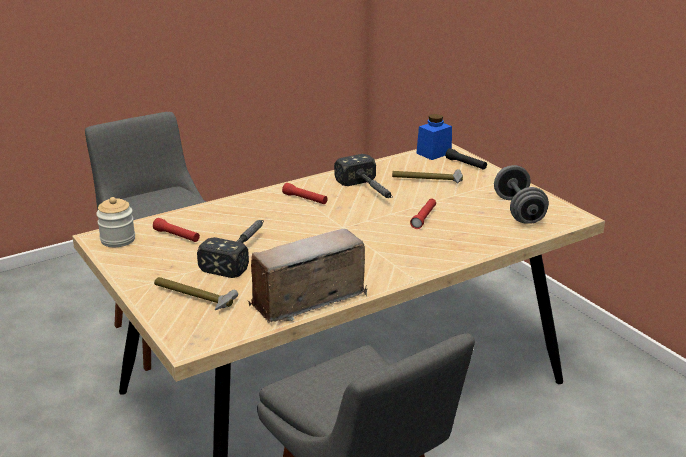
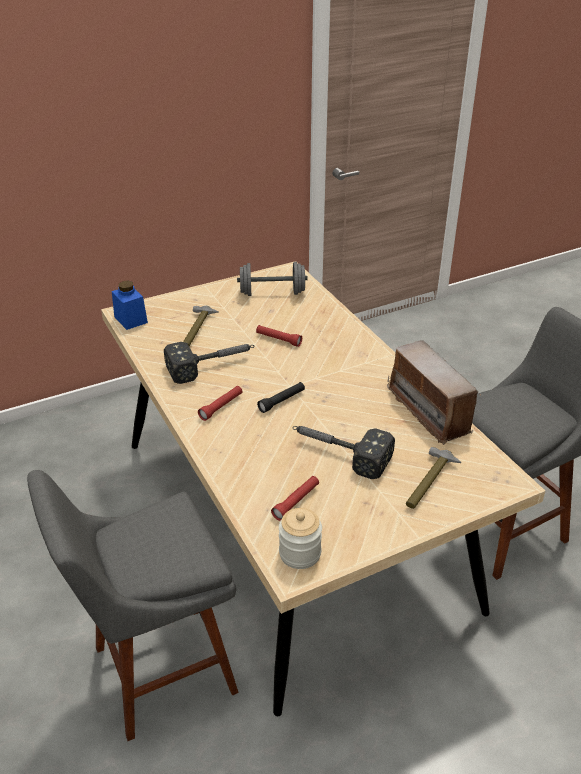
camera: 85 degrees left, 10 degrees up
(466, 164) = (166, 305): black flashlight -> black flashlight (282, 401)

